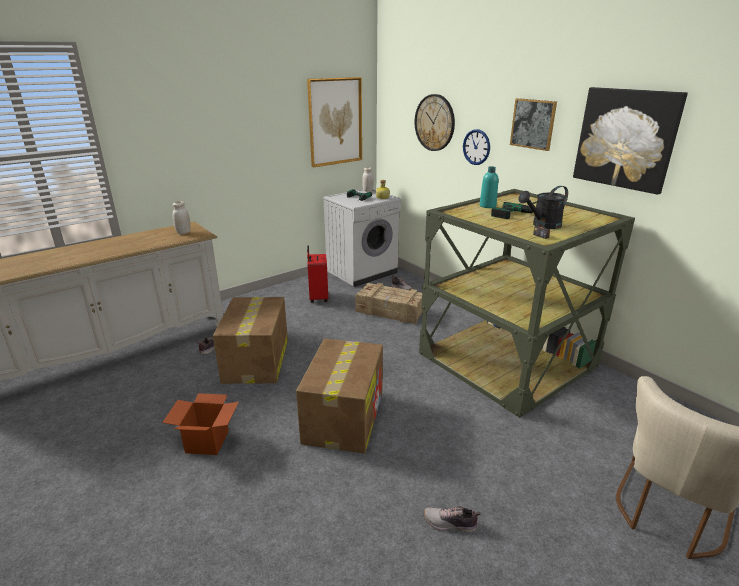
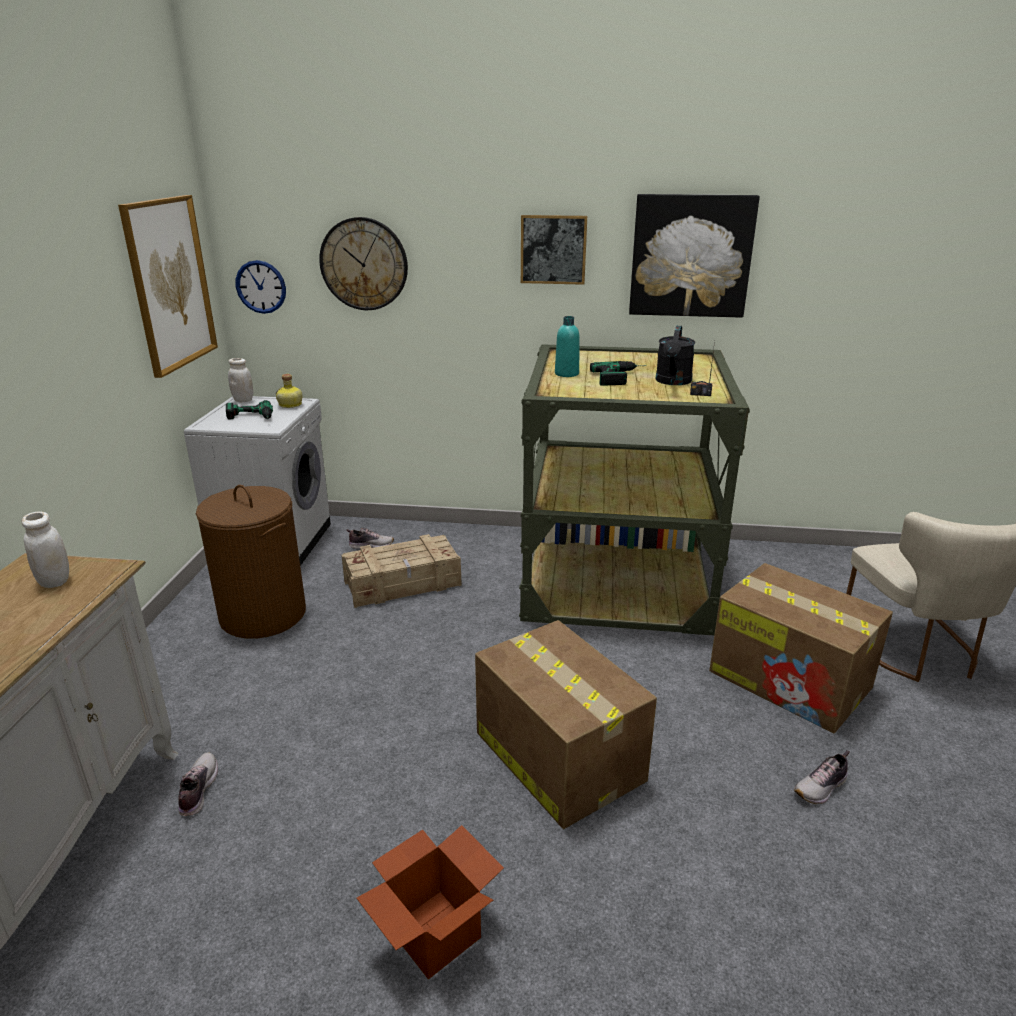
camera: 45 degrees left, 0 degrees up
(256, 361) = (314, 764): cardboard box -> cardboard box (791, 680)
(318, 298) = (262, 615): red suitcase -> brown laundry basket
(476, 147) = (456, 293): wall clock -> wall clock (261, 287)

